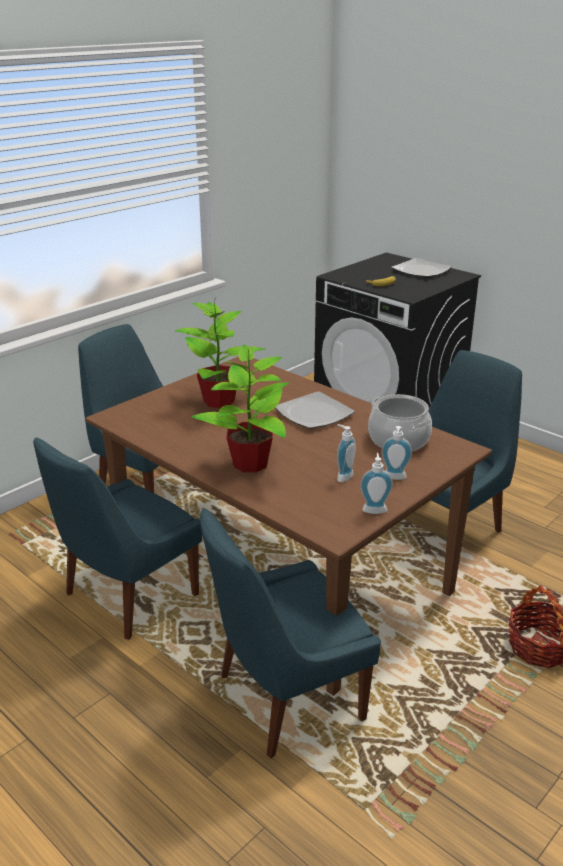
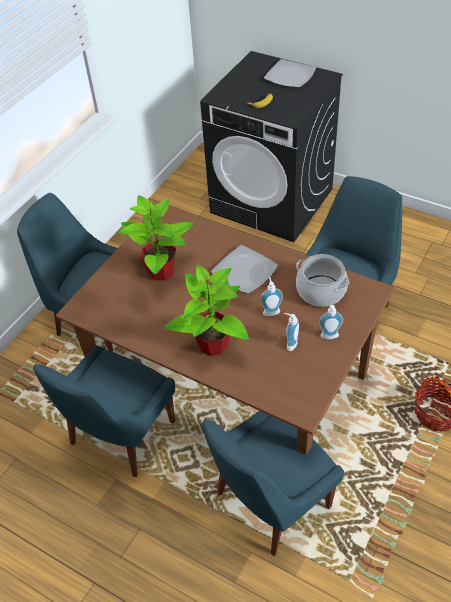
camera: 10 degrees left, 20 degrees up
(374, 509) = (324, 376): soap dispenser -> soap dispenser (271, 311)

